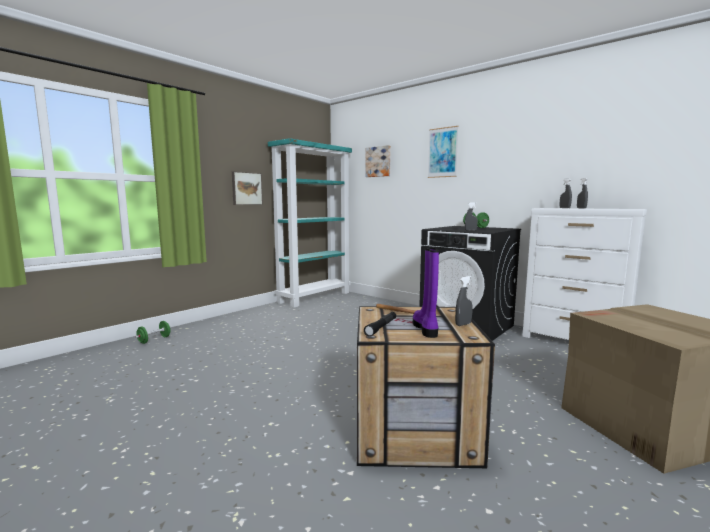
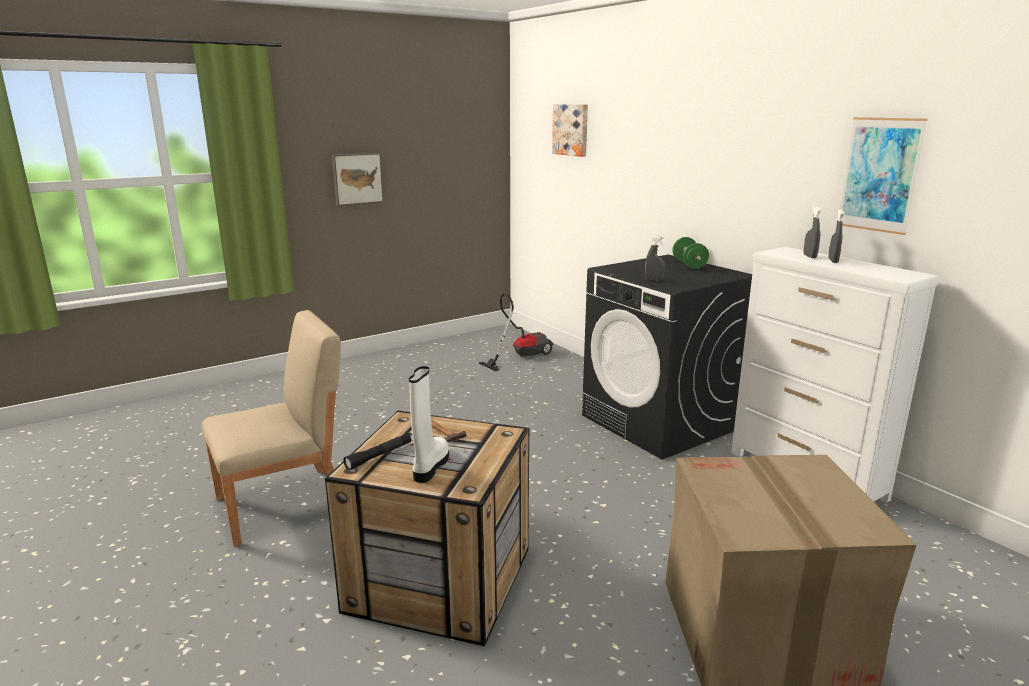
camera: 15 degrees right, 10 degrees up
(154, 340) = (219, 397): green dumbbell -> none
(254, 398) = (285, 504): none -> beige chair
(314, 297) = (471, 340): turquoise bookcase -> none
(353, 302) = (520, 356): none -> vacuum cleaner
(426, 329) = (430, 466): purple boot -> white boot
(442, 152) = (658, 127): picture -> picture (879, 175)
(463, 324) = (486, 464): grey spray bottle -> none

